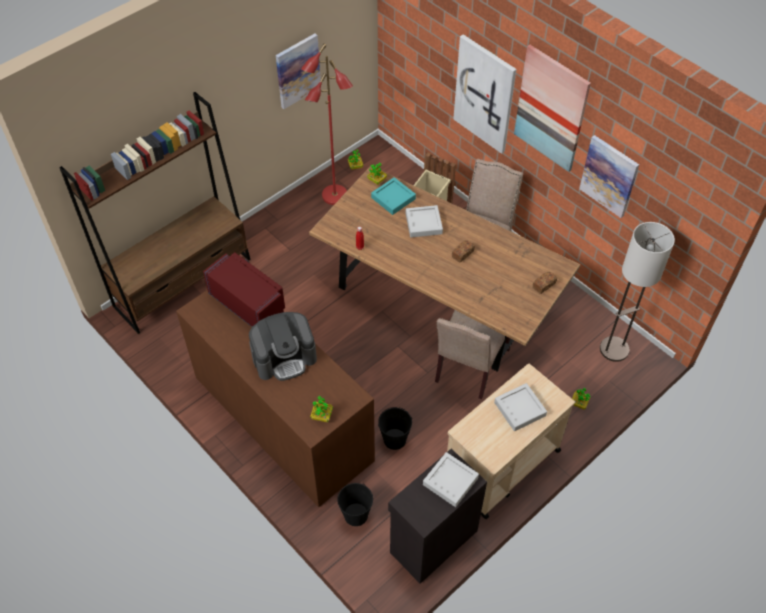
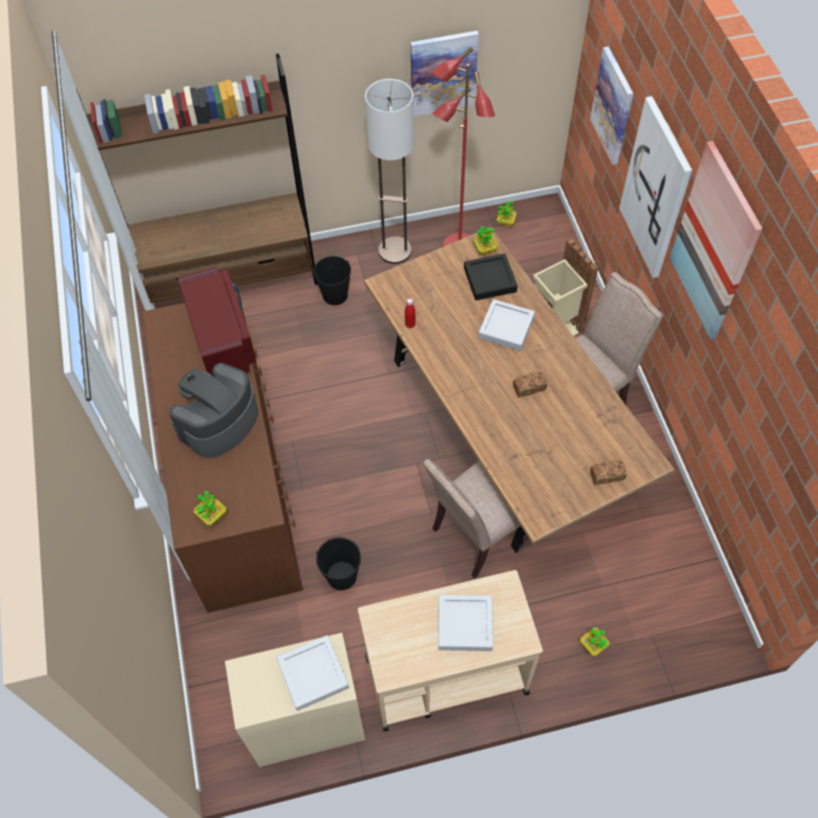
camera: 30 degrees right, 5 degrees up
(284, 357) = (218, 422): coffee machine -> coffee machine turned 120 degrees clockwise
(355, 515) = (241, 644): black bucket -> black bucket (335, 295)
(393, 198) = (490, 280): turquoise tray -> black tray
(432, 541) = (306, 723): black cabinet -> beige cabinet
(609, 176) = (751, 370): picture -> picture (613, 106)
(614, 349) = (685, 597): floor lamp -> floor lamp (395, 251)

